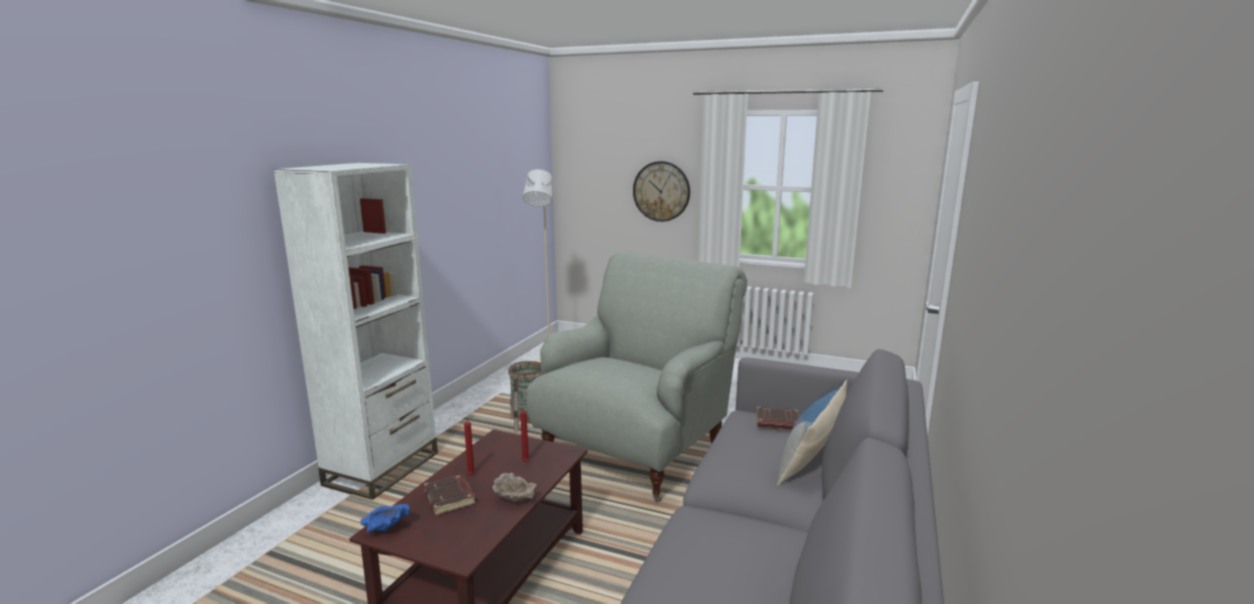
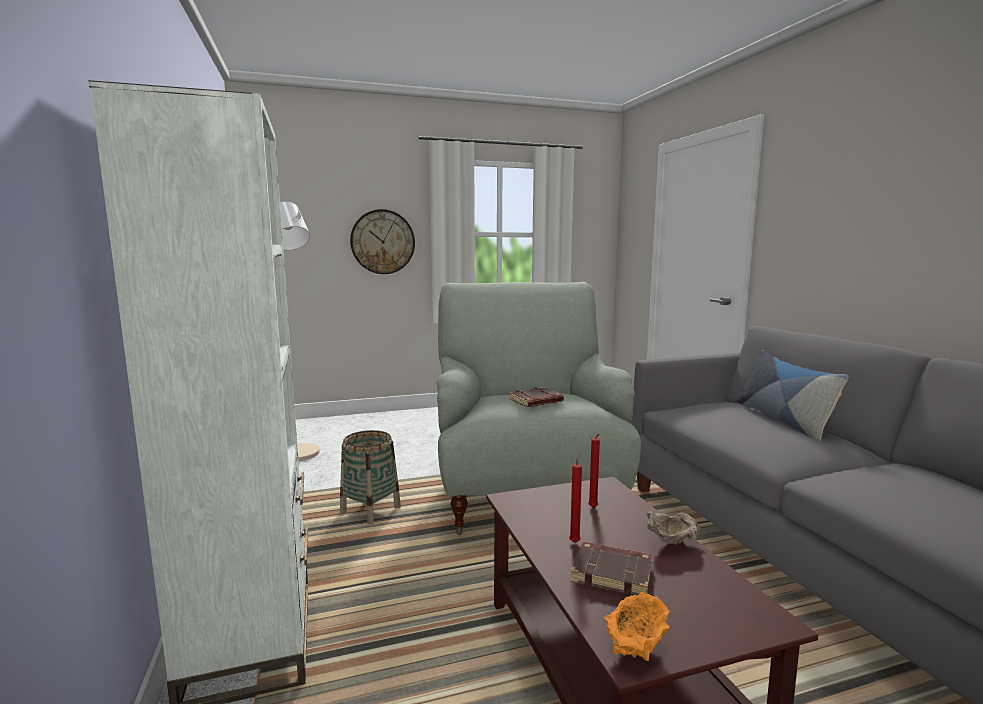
camera: 40 degrees left, 5 degrees down
(386, 529) = (634, 647): blue bowl -> orange bowl
(776, 423) = (708, 407): brown book -> brown book (536, 401)

